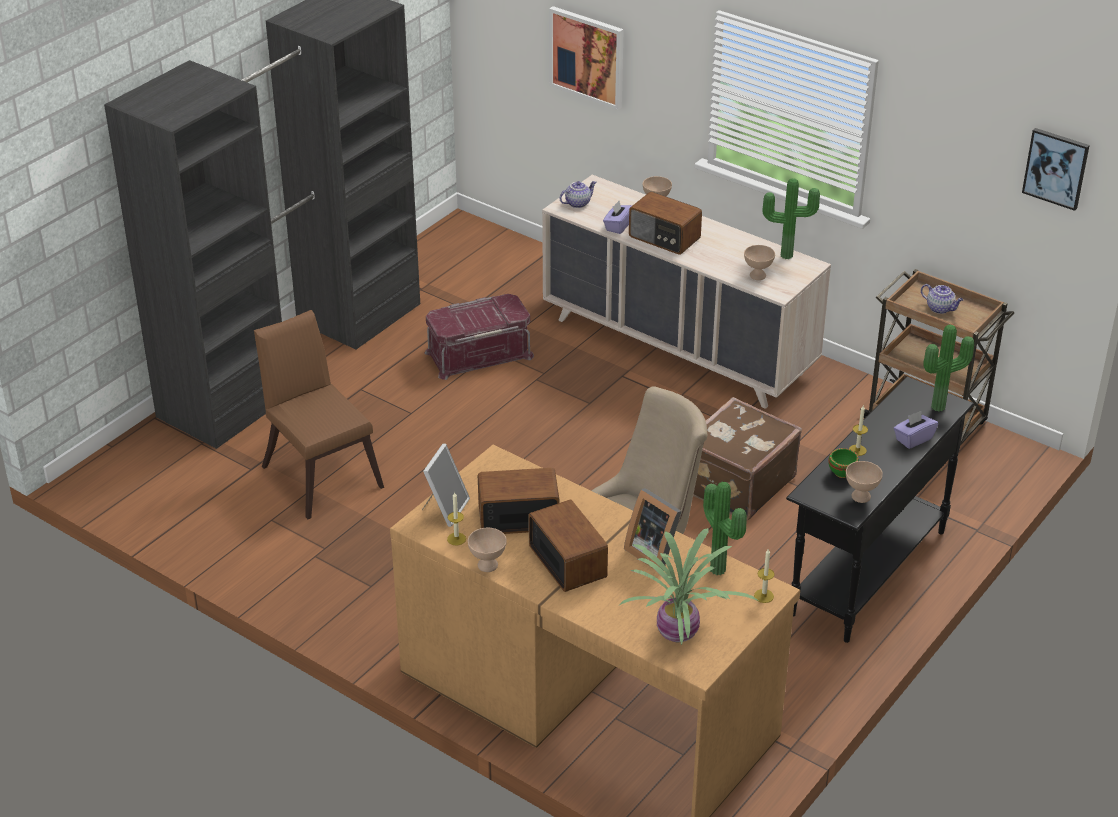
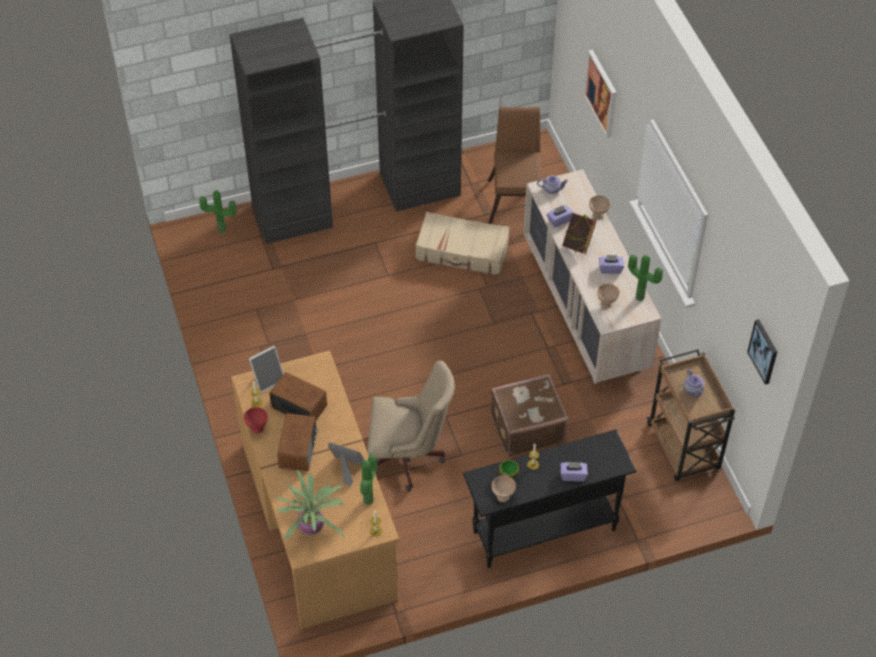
camera: 35 degrees right, 15 degrees up
(320, 472) = (306, 290): brown chair -> brown chair (516, 199)
(478, 353) = (462, 251): red storage box -> beige suitcase
(487, 565) = (257, 428): beige bowl -> red bowl
(654, 551) = (347, 469): picture frame -> picture frame turned 120 degrees clockwise
(664, 238) = (578, 244): radio -> book
(725, 244) = (610, 269): none -> purple tissue box
(940, 408) = (611, 463): potted plant -> potted plant (222, 231)

